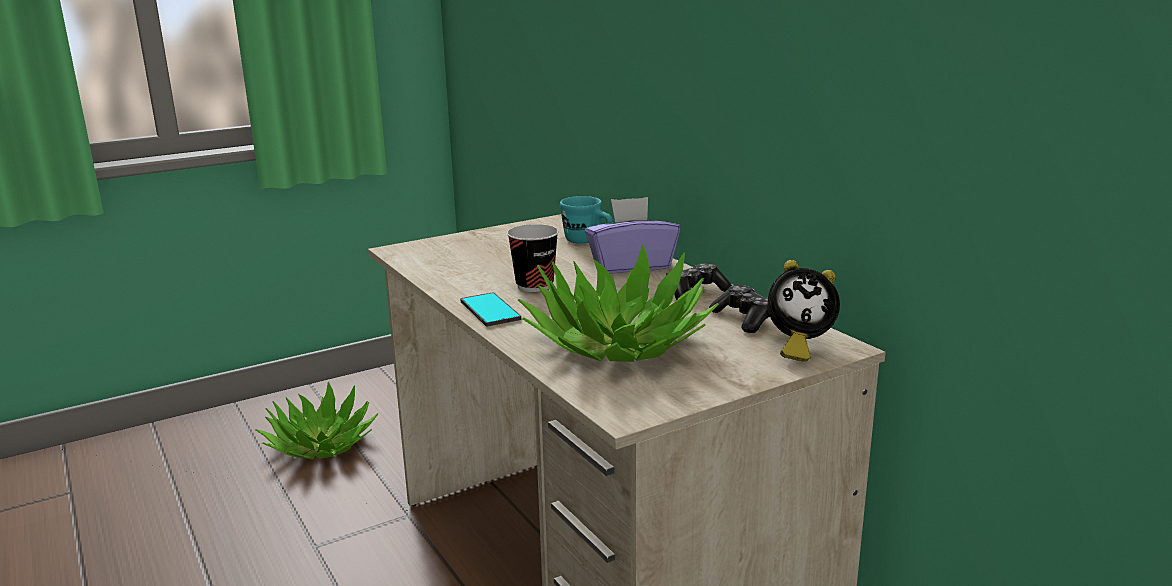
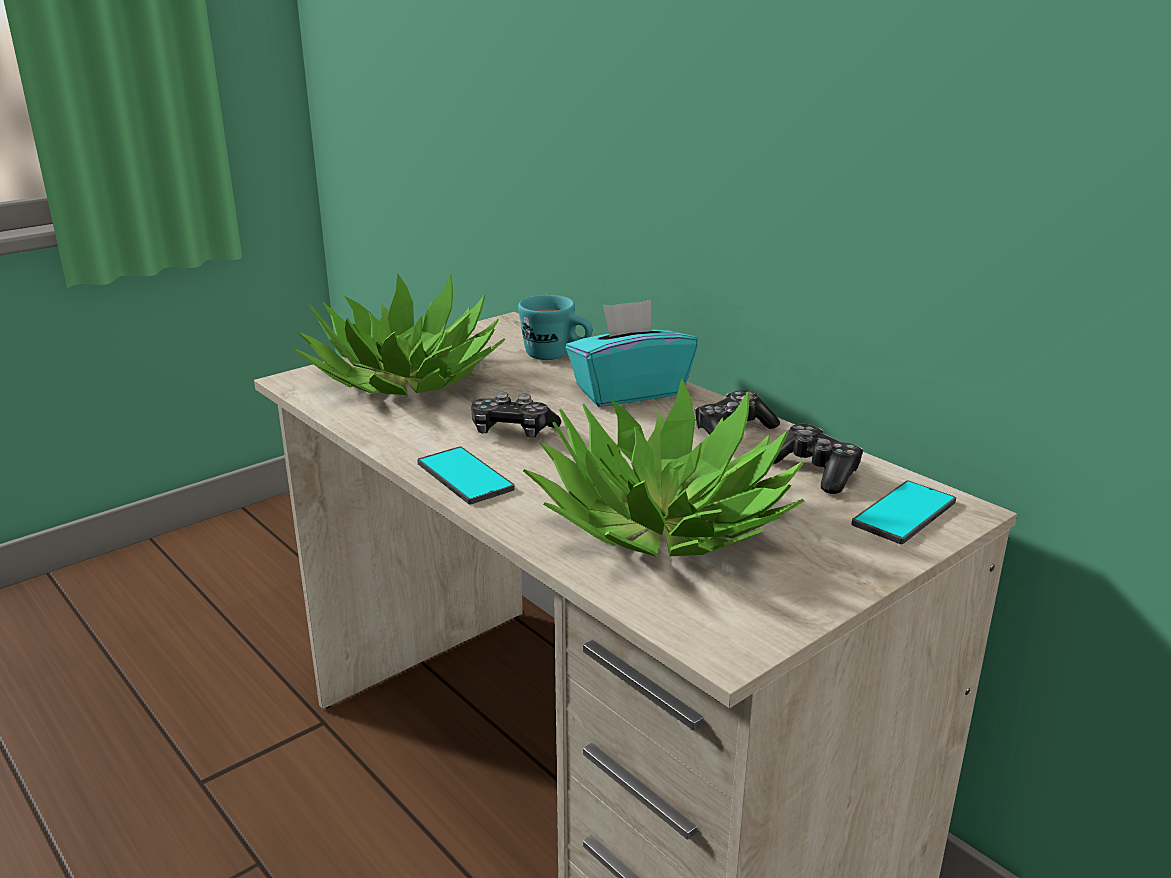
camera: 10 degrees left, 5 degrees up
(321, 445) = (183, 627): potted plant -> potted plant (404, 377)
(535, 286) = (512, 431): cup -> game controller
(631, 265) = (629, 391): purple tissue box -> turquoise tissue box
(797, 347) = (904, 513): alarm clock -> phone

